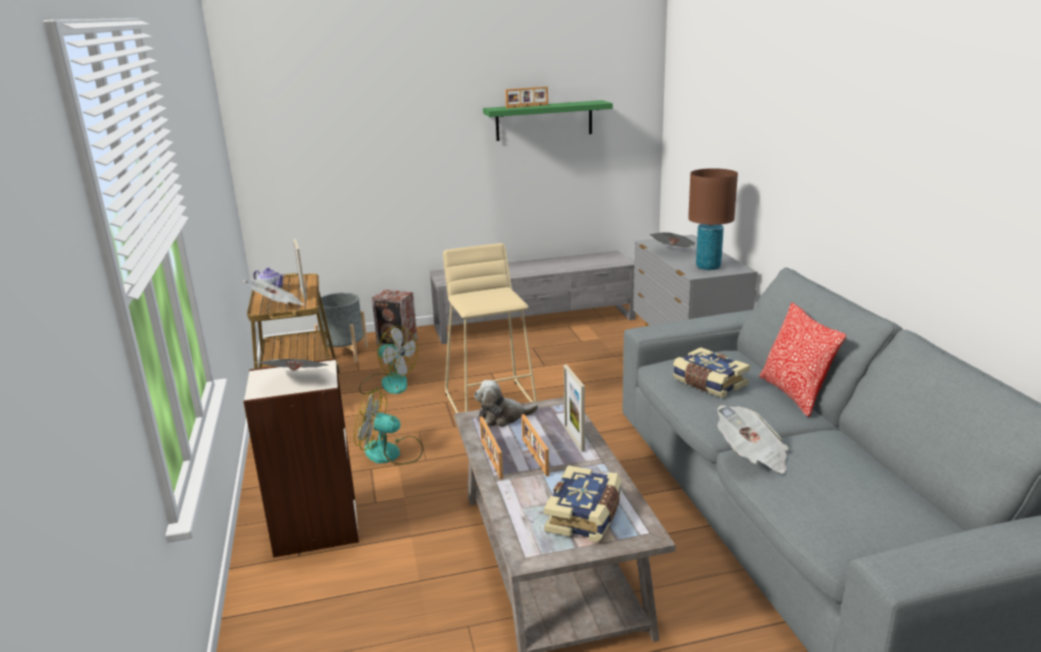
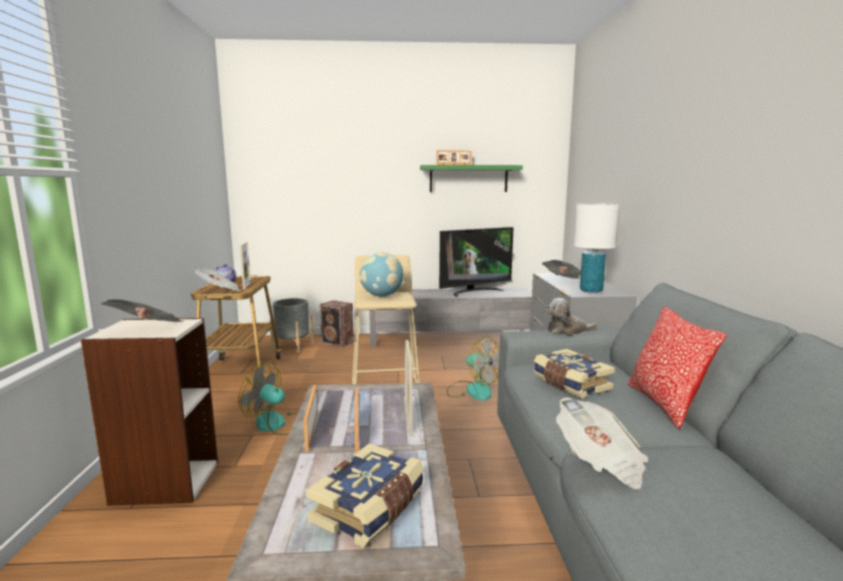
camera: 10 degrees right, 10 degrees down
(388, 383) = (312, 369): fan -> fan (472, 390)
(484, 297) = (382, 296): none -> globe
(503, 417) = (351, 393): plush toy -> plush toy (567, 331)
(559, 262) = (474, 291): none -> television
(708, 267) = (591, 291): brown table lamp -> white table lamp

